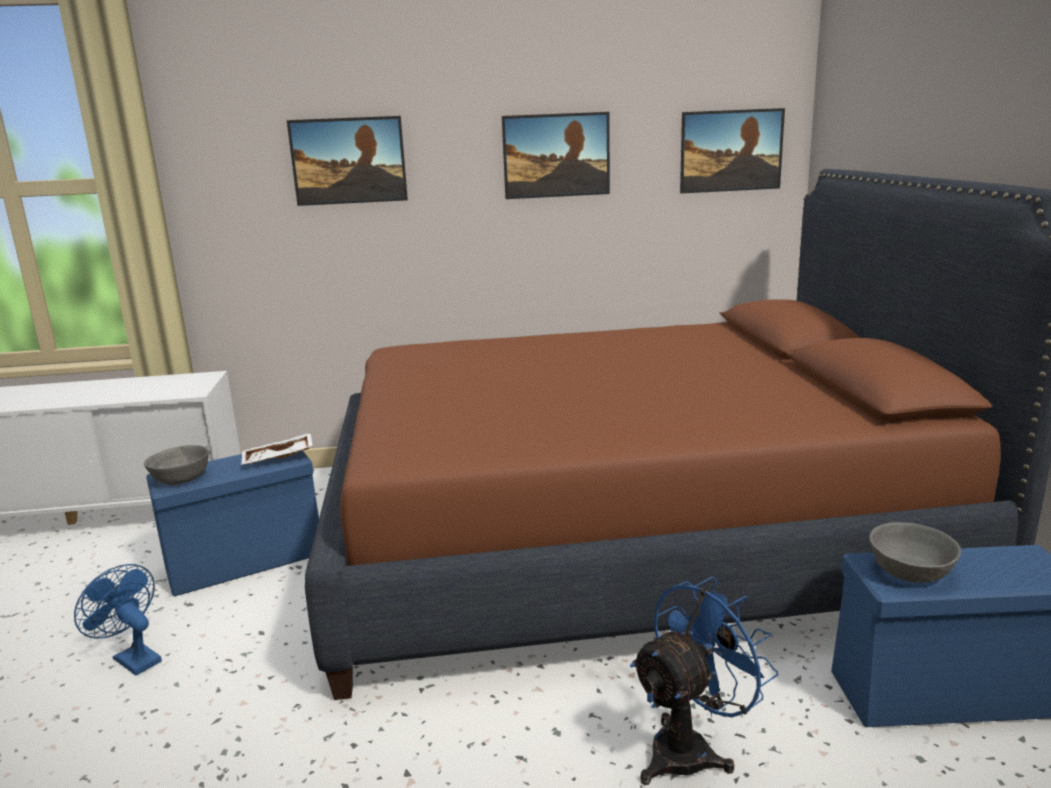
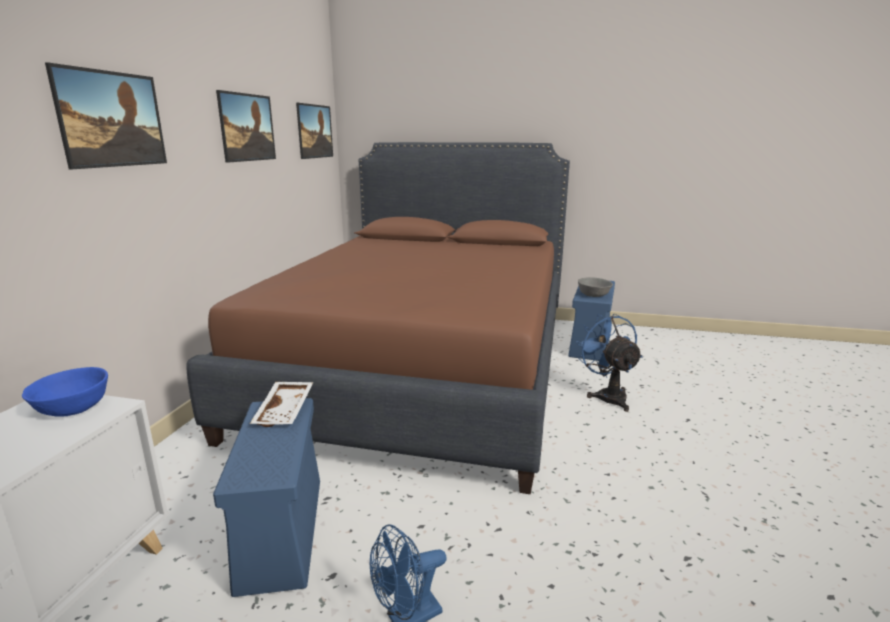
camera: 70 degrees left, 0 degrees up
(180, 479) = (265, 466): grey bowl -> none
(192, 385) = (73, 408): none -> blue bowl

